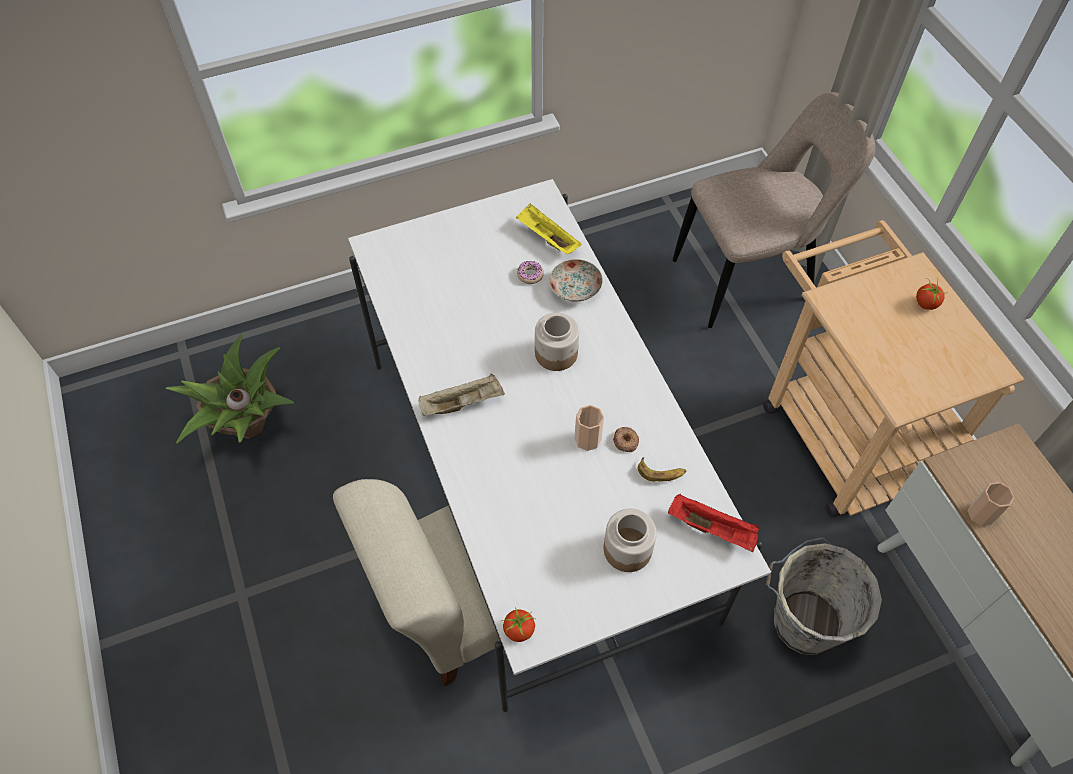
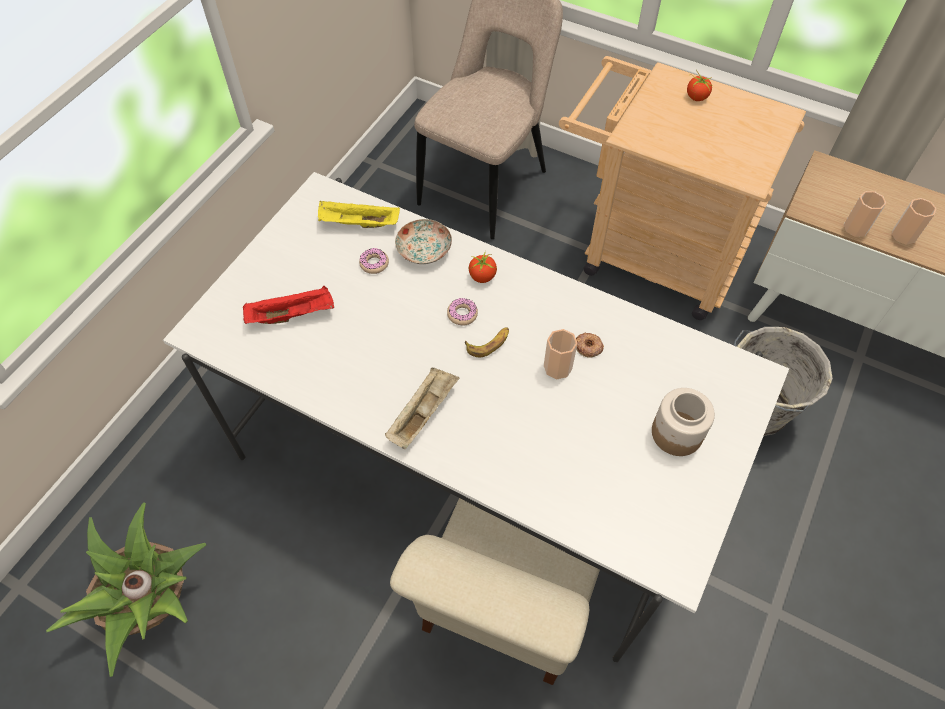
camera: 40 degrees left, 0 degrees up
(519, 630) = (663, 571): tomato -> tomato (482, 276)
(556, 353) = (462, 314): jar -> donut
(661, 472) = (639, 352): banana -> banana (488, 343)
(713, 529) = (719, 367): red tray -> red tray (292, 314)
(1024, 551) = (903, 235): none -> cup

